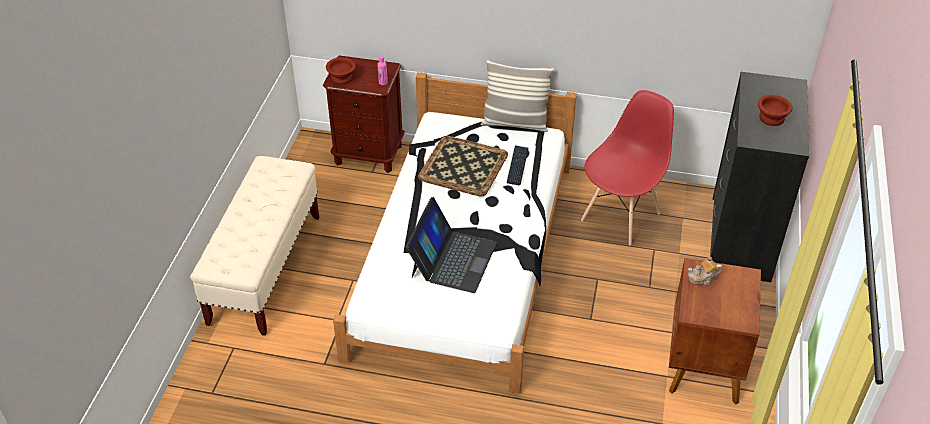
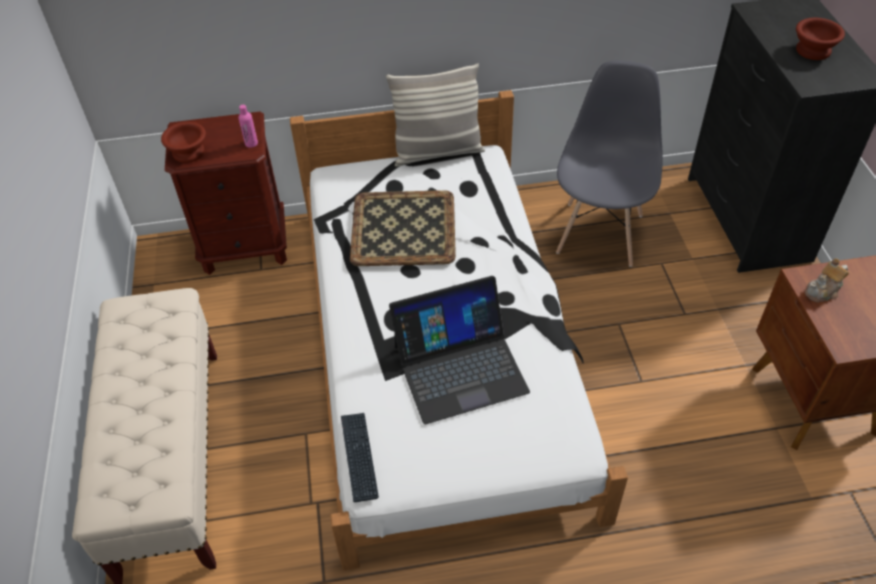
camera: 20 degrees left, 5 degrees up
(452, 259) = (460, 367): laptop -> laptop turned 75 degrees clockwise
(517, 166) = (473, 207): keyboard -> keyboard (359, 457)
(621, 216) = (600, 233): red chair -> grey chair

